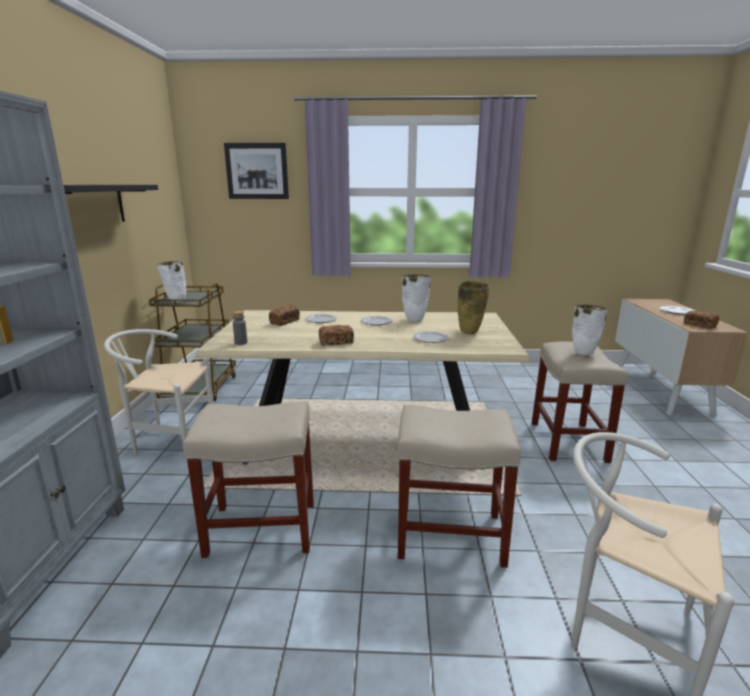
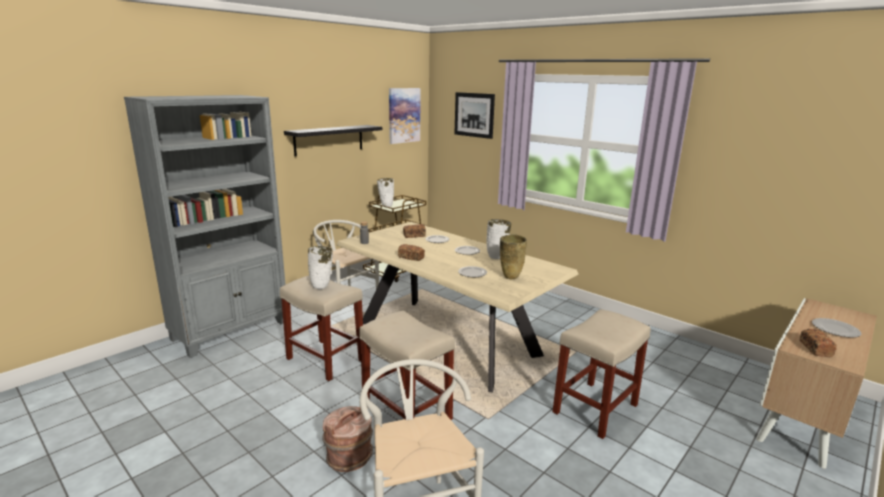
camera: 40 degrees right, 0 degrees up
(158, 174) = (404, 115): none -> picture
(476, 627) = (349, 456): none -> brown bucket
(584, 352) = (611, 327): white vase -> white vase (322, 287)

